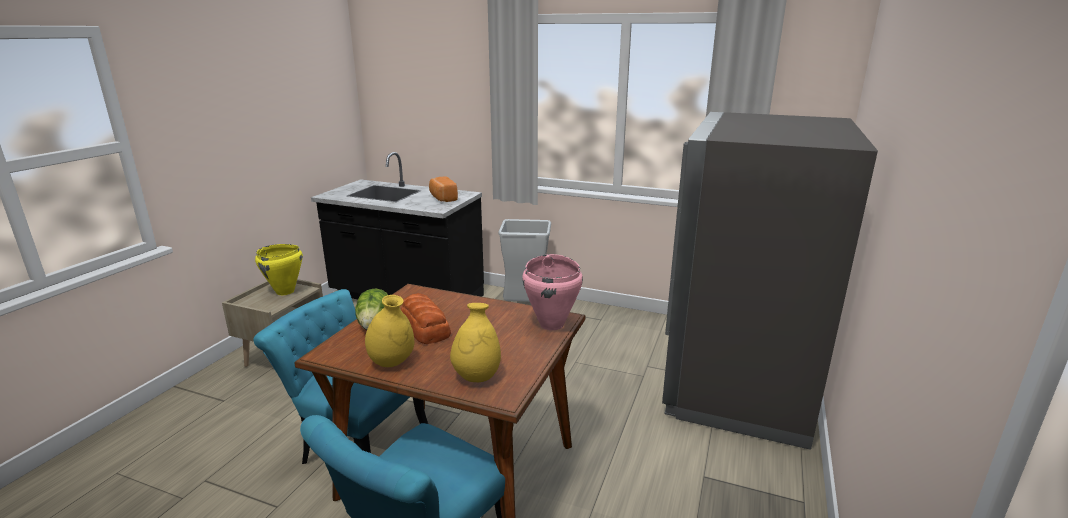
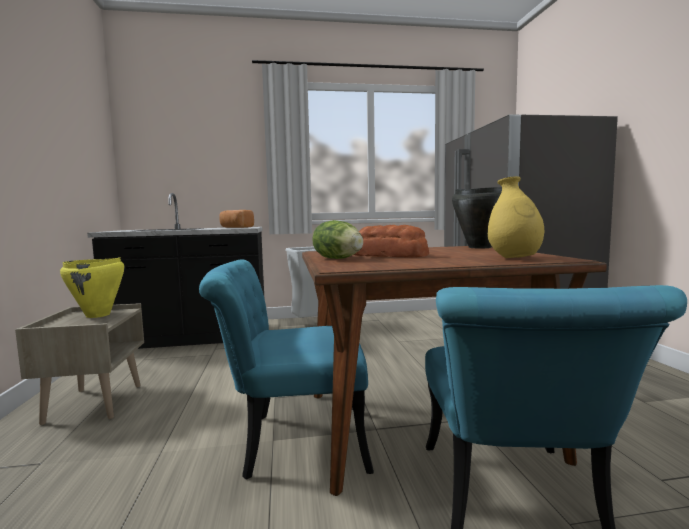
camera: 30 degrees left, 15 degrees down
(392, 362) = (421, 263): yellow vase -> none
(552, 324) = (479, 247): pink cooking pot -> black cooking pot

